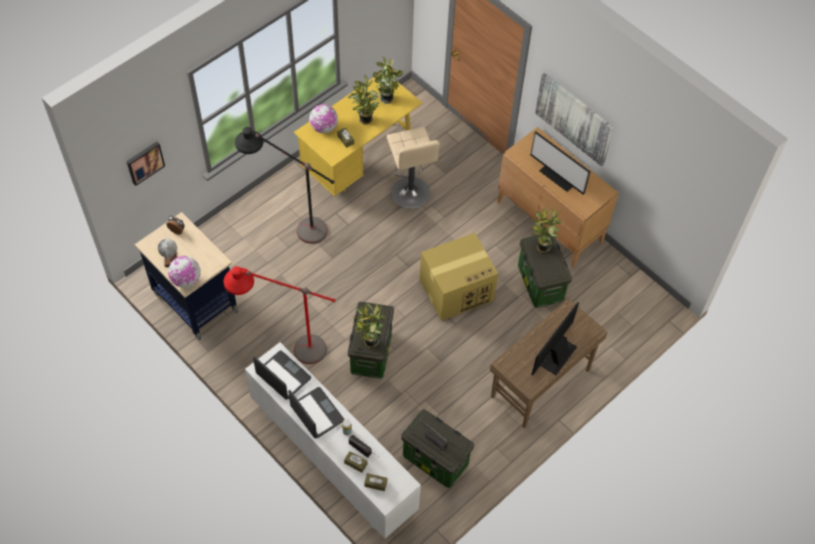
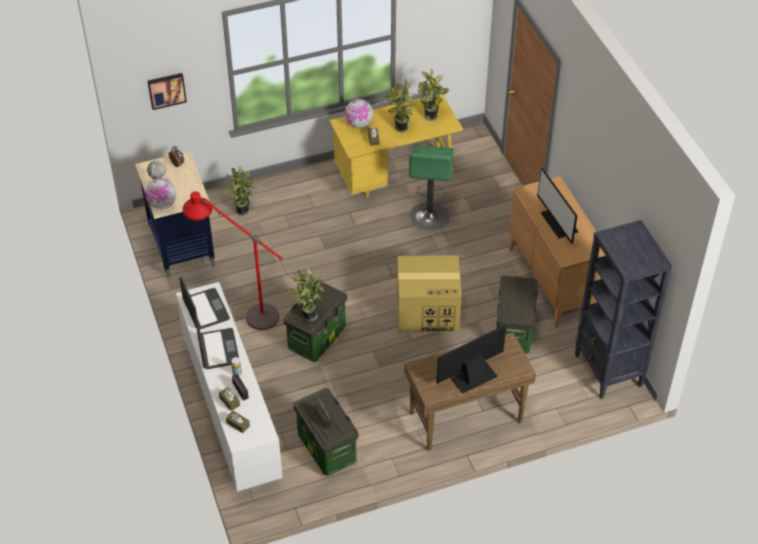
camera: 25 degrees right, 10 degrees down
(291, 225) = (302, 210): black floor lamp -> none
(410, 193) = (428, 216): beige stool -> green stool
(541, 247) = (518, 288): potted plant -> potted plant (241, 211)
(574, 118) = (585, 166): picture -> none
(637, 294) = (608, 371): none -> black bookcase

